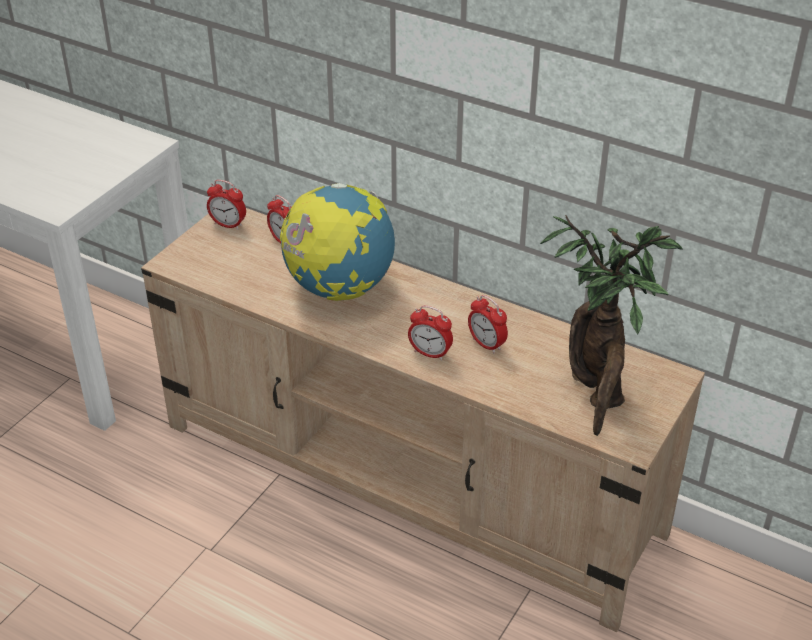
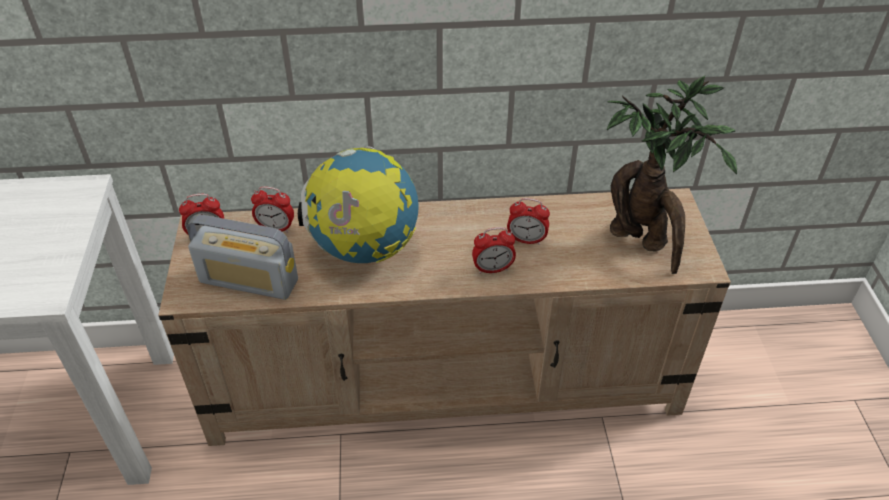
camera: 35 degrees left, 5 degrees up
(226, 272) = (249, 281): none -> radio

